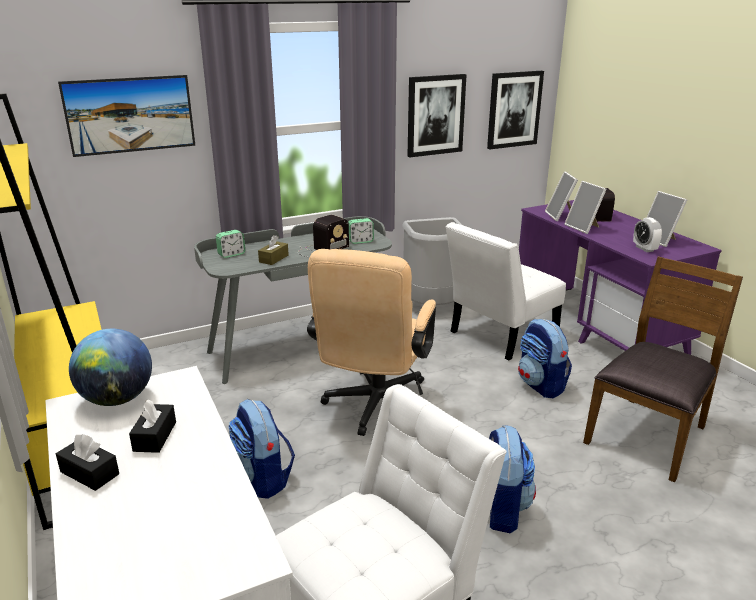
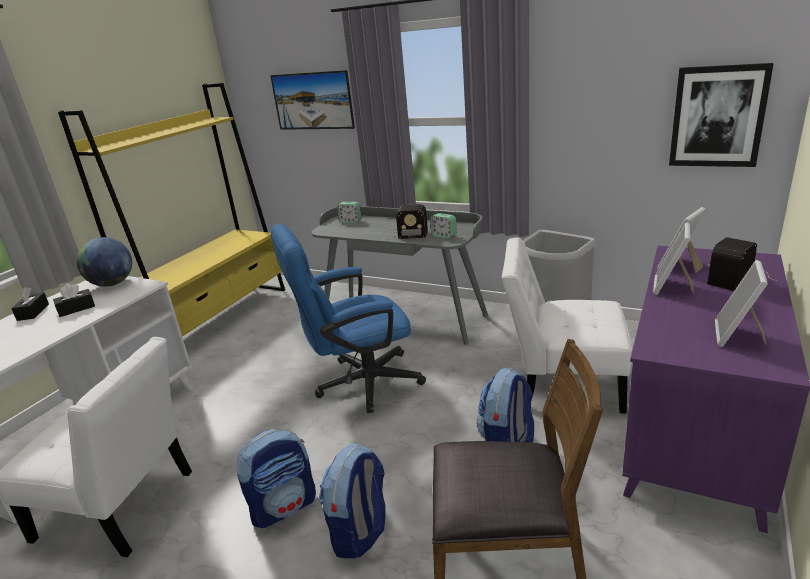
camera: 55 degrees right, 0 degrees up
(263, 478) = (234, 388): backpack -> backpack (360, 532)
(273, 259) = (362, 232): brown tissue box -> none
(374, 408) = (359, 384): beige office chair -> blue office chair
(435, 115) = (591, 117): picture -> none
(644, 249) = (681, 337): alarm clock -> none

